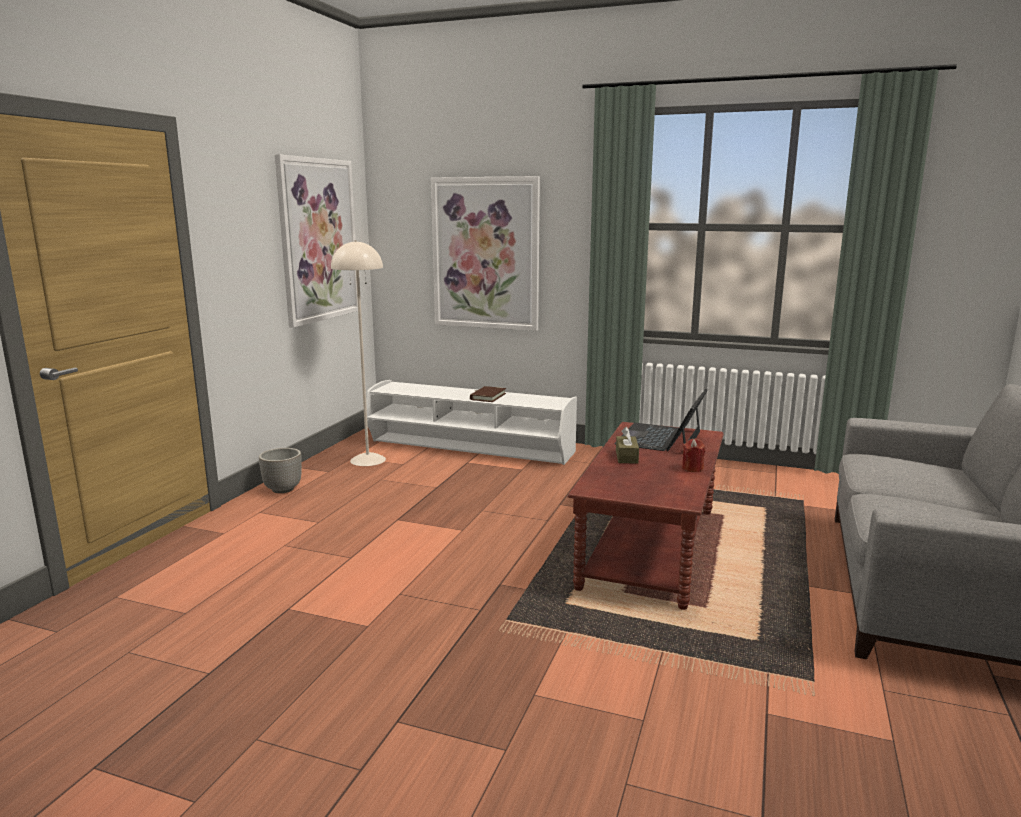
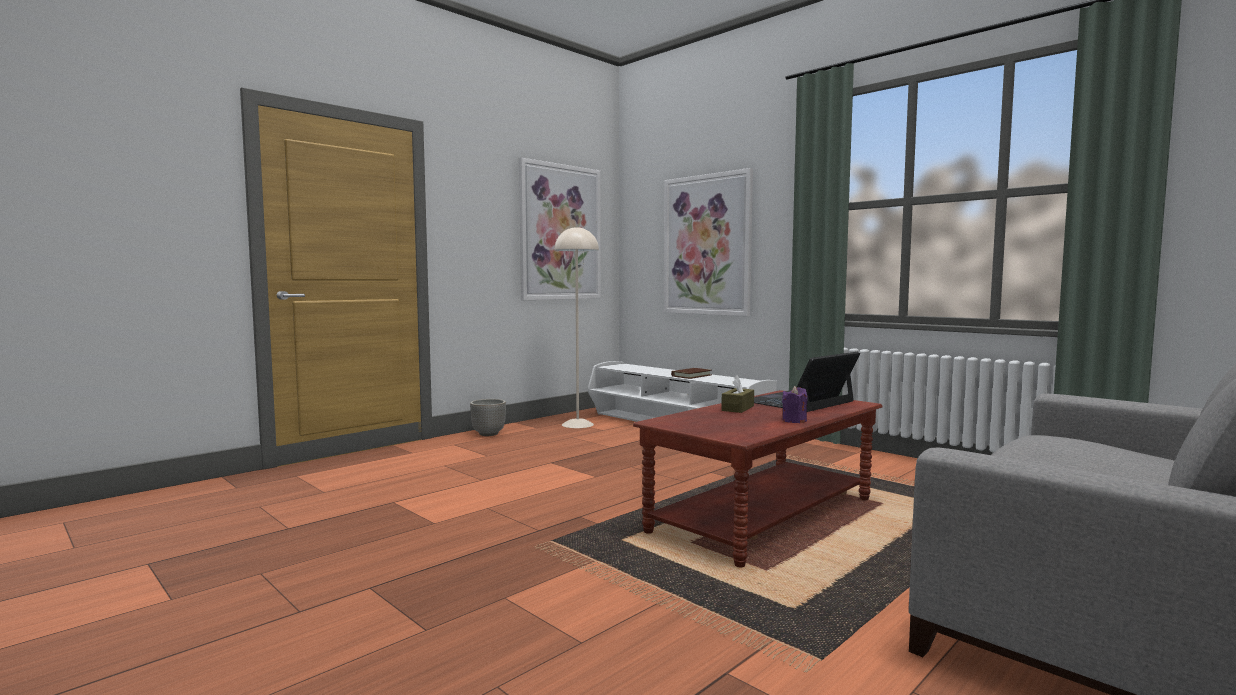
camera: 25 degrees right, 10 degrees down
(692, 469) = (794, 421): red candle -> purple candle

